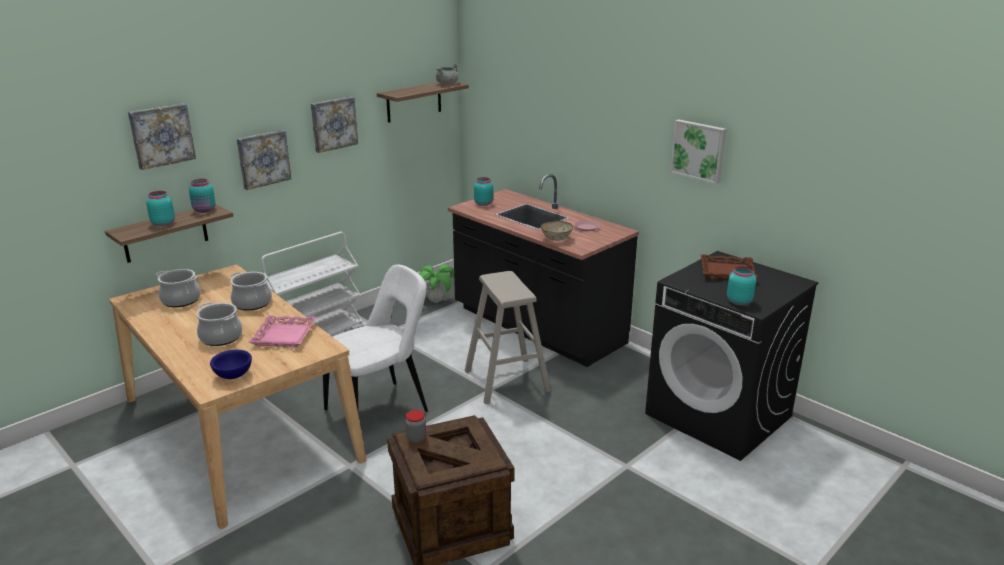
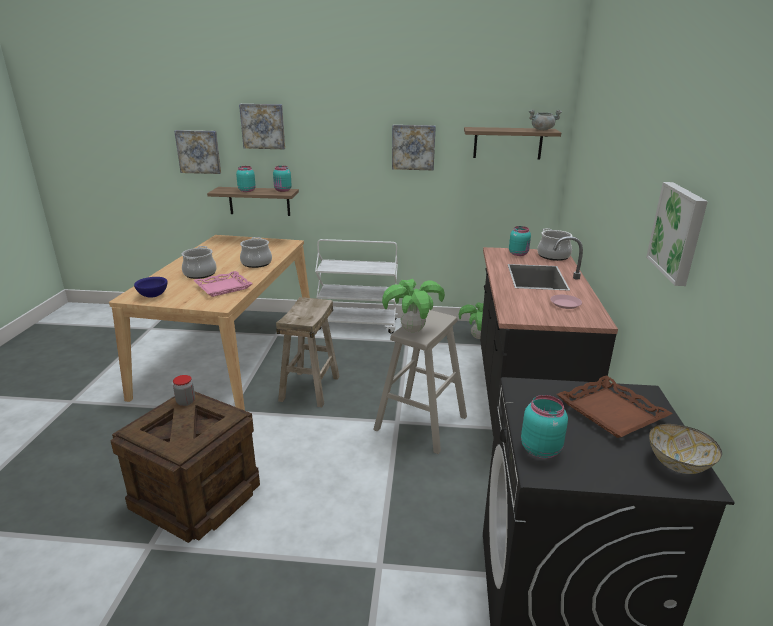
camera: 50 degrees right, 0 degrees up
(181, 300) = (235, 247): cooking pot -> cooking pot (553, 256)
(263, 159) = (343, 163): picture -> picture (199, 151)
(381, 409) = (310, 388): white chair -> beige stool
(507, 292) = (412, 330): none -> potted plant
(556, 238) = (512, 301): bowl -> bowl (679, 464)

